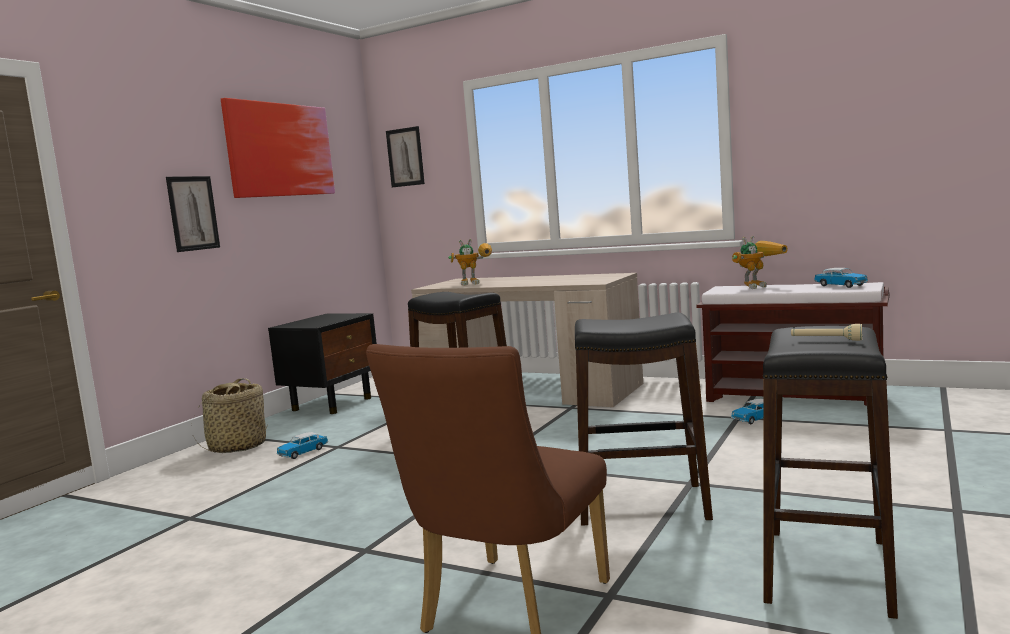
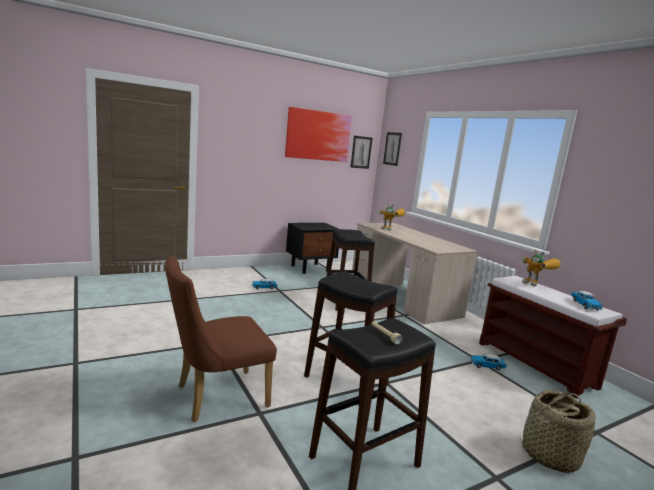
camera: 30 degrees right, 5 degrees up
(193, 213) = (260, 161): picture -> picture (361, 152)
(237, 447) = (247, 274): basket -> basket (549, 455)
(758, 286) = (537, 285): toy robot -> toy robot turned 45 degrees clockwise

